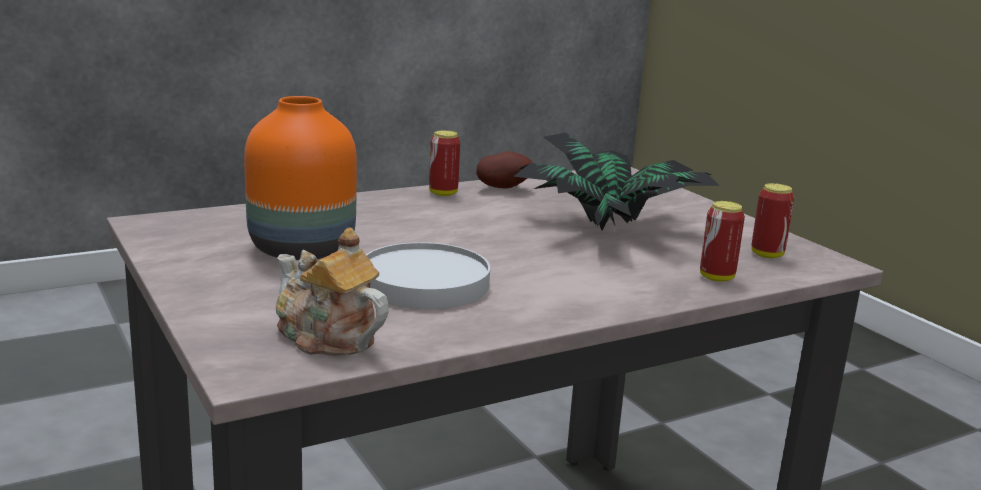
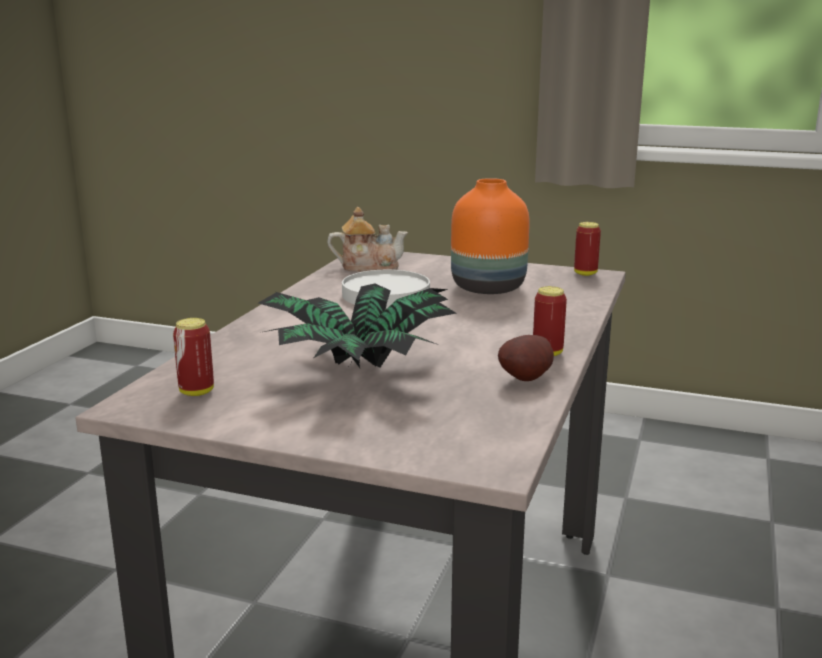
camera: 140 degrees right, 0 degrees up
(716, 277) = (221, 355): can -> can (585, 273)

